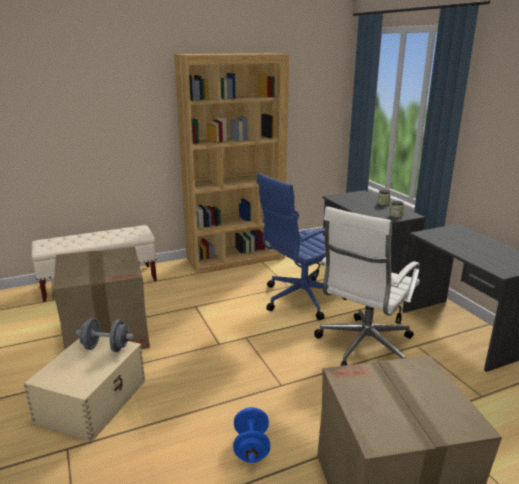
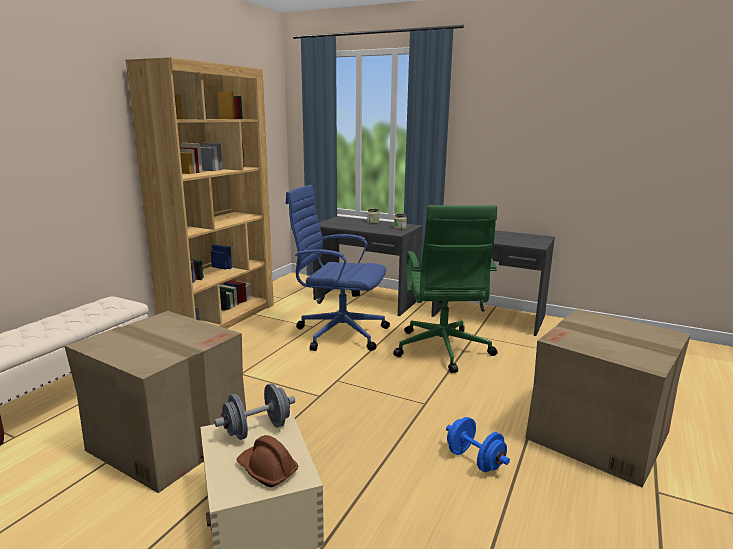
camera: 40 degrees left, 5 degrees down
(75, 375) = (267, 470): none -> brown hard hat
(300, 299) = (339, 333): blue office chair -> blue office chair turned 90 degrees clockwise
(363, 347) = (442, 350): white office chair -> green office chair

